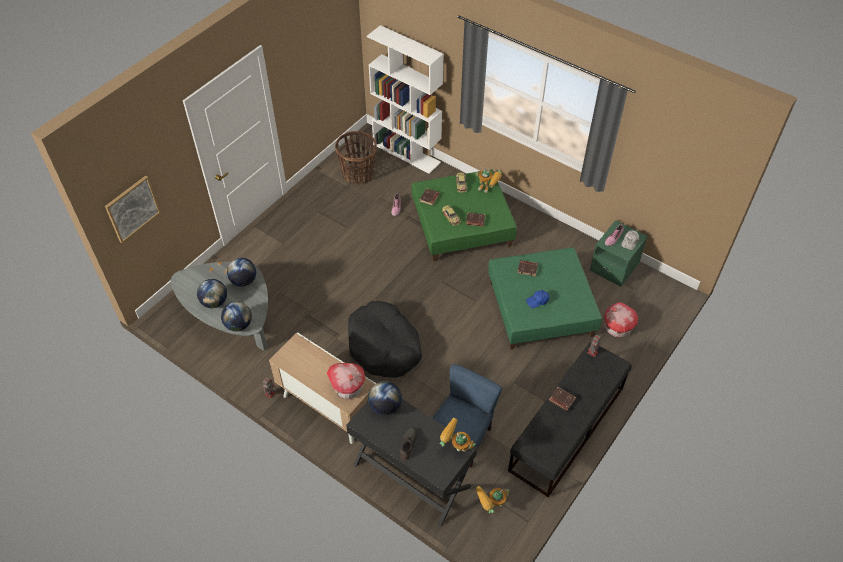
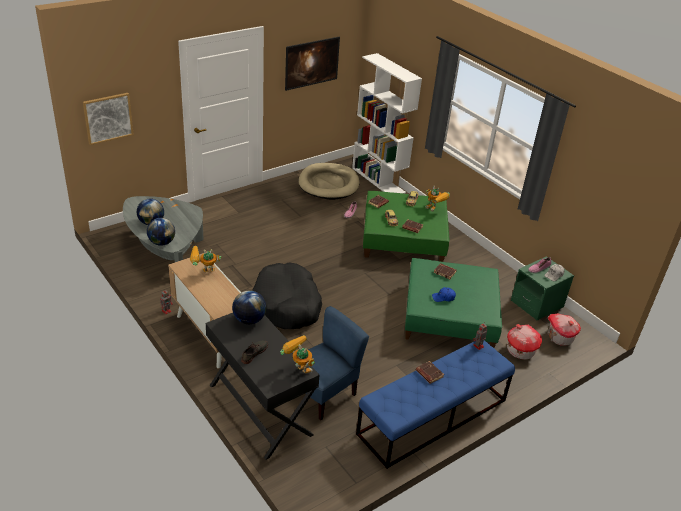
camera: 15 degrees right, 15 degrees down
(243, 281) = (184, 215): globe -> none
(315, 68) = (311, 73): none -> picture
(347, 387) = (225, 301): toy house -> toy house (560, 337)
(358, 174) = (329, 184): basket -> beige dog bed
(491, 507) = (324, 458): toy robot -> toy robot (203, 273)
(567, 429) = (432, 417): black bench -> blue bench

